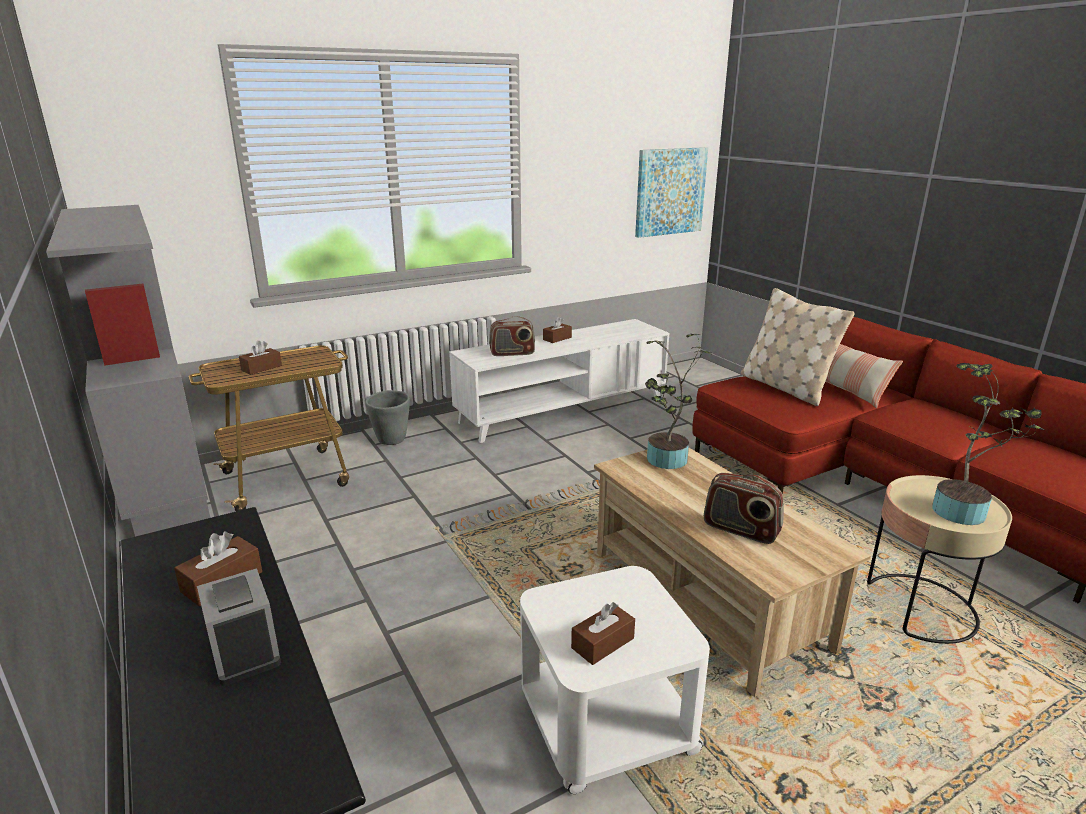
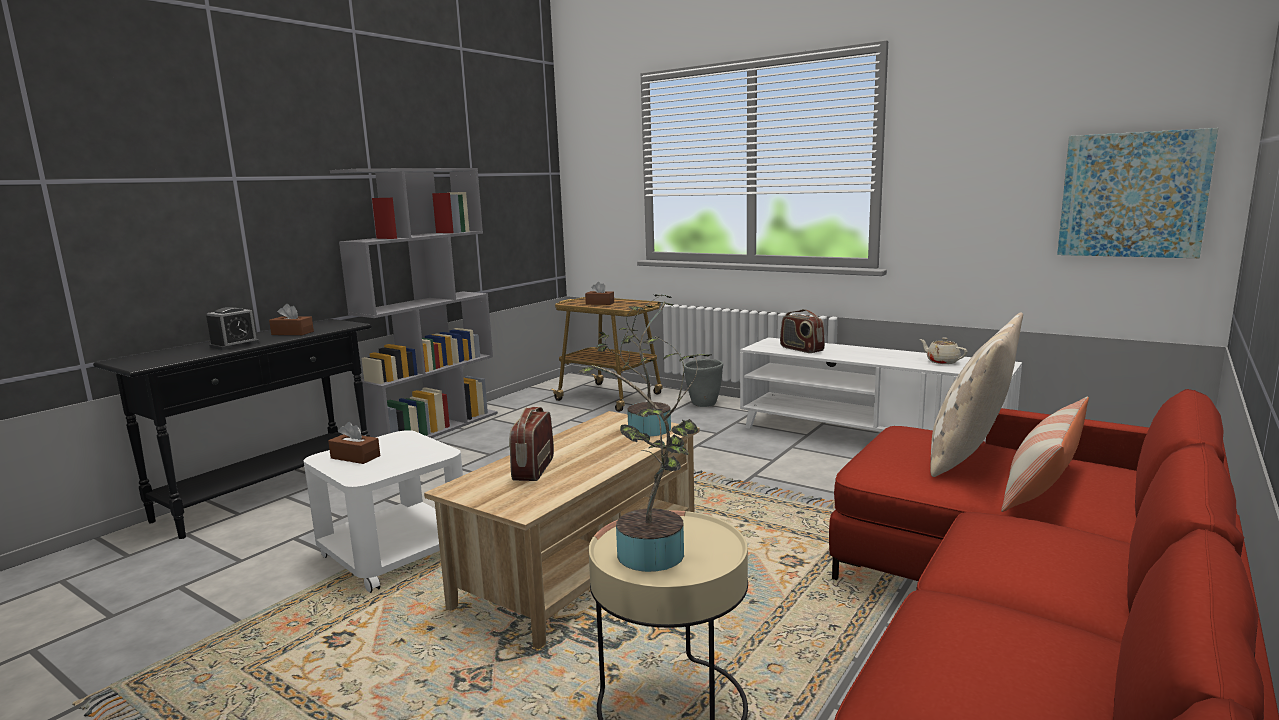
camera: 65 degrees right, 10 degrees down
(557, 338) = (875, 352): brown tissue box -> none
(609, 332) = (942, 361): none -> beige teapot

